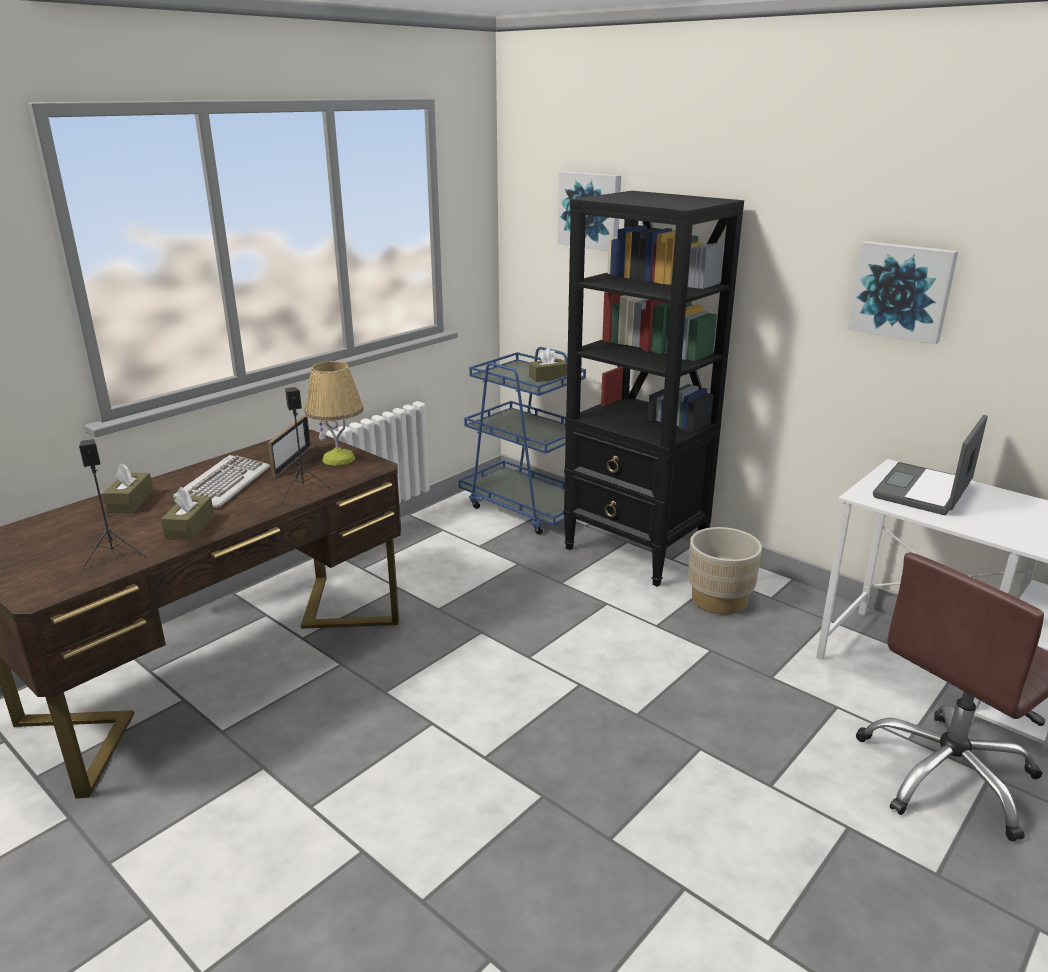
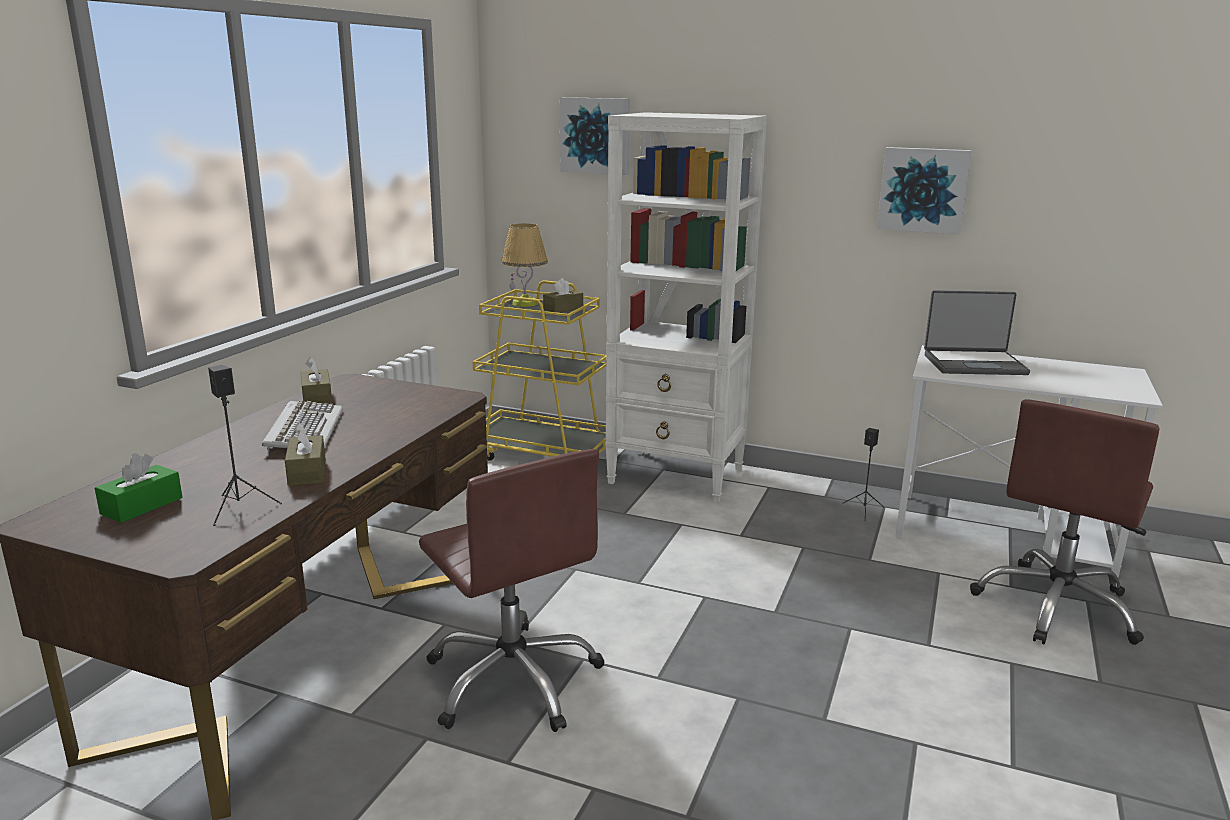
camera: 20 degrees left, 5 degrees down
(52, 541) = (142, 506): none -> green tissue box
(130, 502) = (204, 458): brown tissue box -> brown tissue box (317, 398)
(292, 461) = (362, 402): picture frame -> none
(304, 488) = (403, 423): black speaker -> black speaker (864, 510)
(339, 459) = (413, 395): table lamp -> table lamp (525, 303)
(362, 730) = (513, 679): none -> brown office chair
(527, 507) = (543, 452): blue cart -> yellow cart
(636, 551) = (677, 476): black bookcase -> white bookcase
(719, 600) = (781, 505): beige planter -> none
(924, 491) = (974, 364): laptop -> laptop turned 105 degrees counterclockwise

